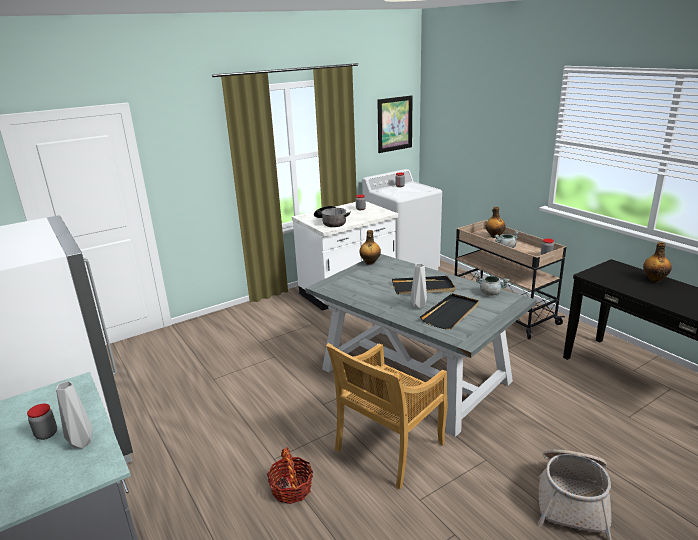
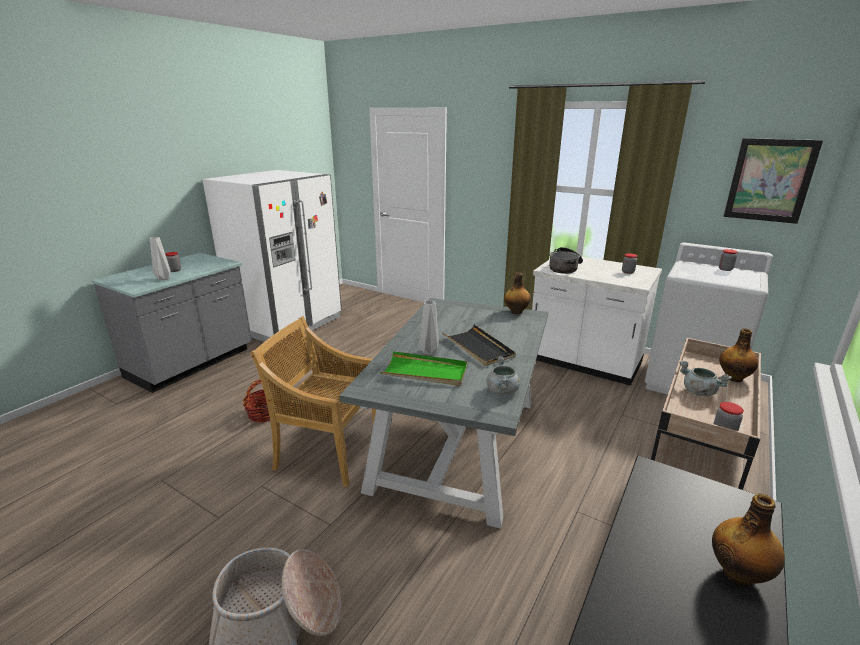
camera: 65 degrees right, 0 degrees up
(451, 313) = (425, 372): black tray -> green tray

